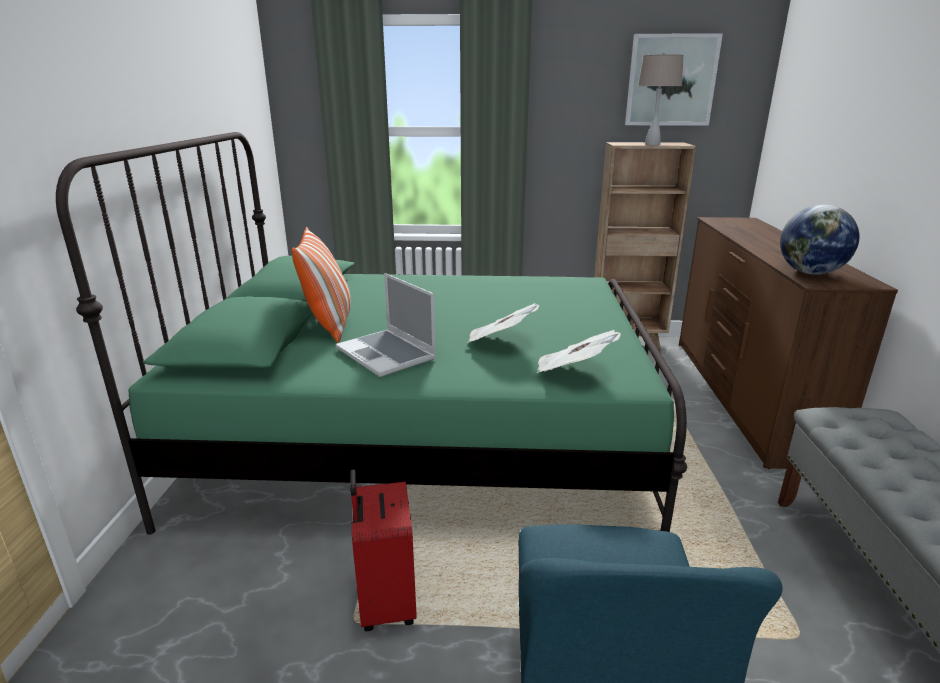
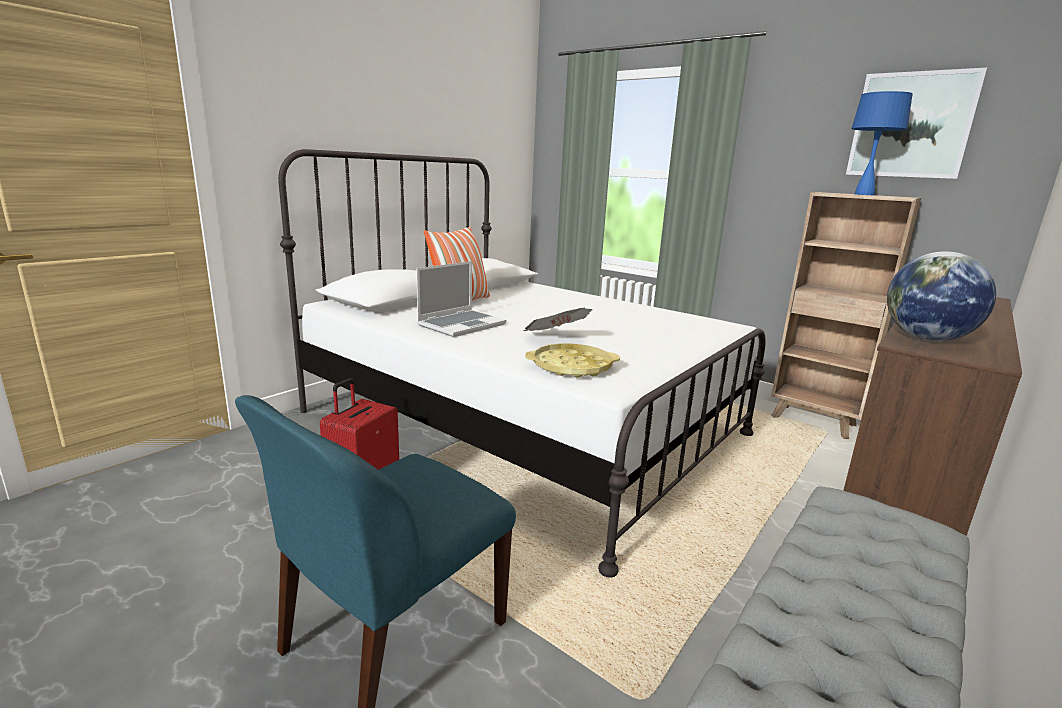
camera: 35 degrees right, 5 degrees down
(387, 354) = (462, 324): laptop -> laptop turned 135 degrees counterclockwise
(423, 435) = (523, 422): green bed -> white bed
(572, 371) = (571, 367): newspaper -> yellow tray
(652, 144) = (863, 194): beige table lamp -> blue table lamp

